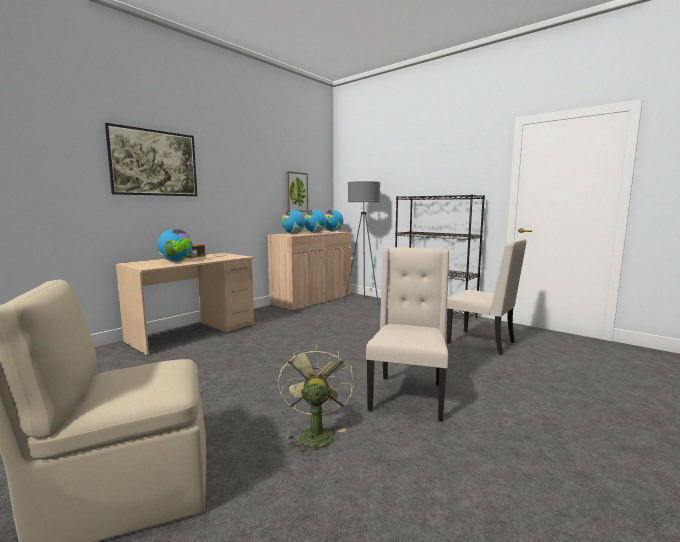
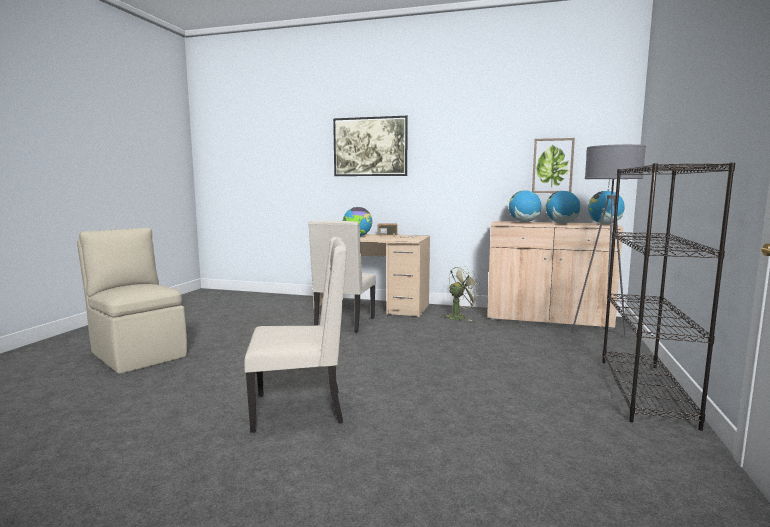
camera: 65 degrees right, 0 degrees up
(315, 433) = (212, 383): green fan -> green fan (459, 317)
(482, 343) = (546, 444): beige chair -> beige chair (343, 324)

